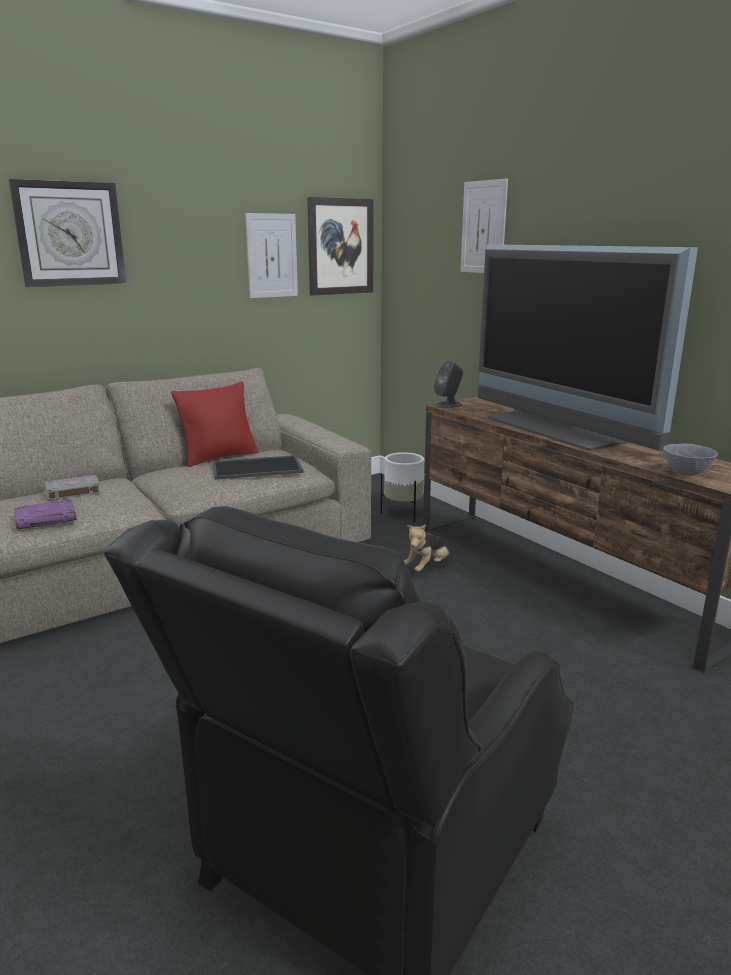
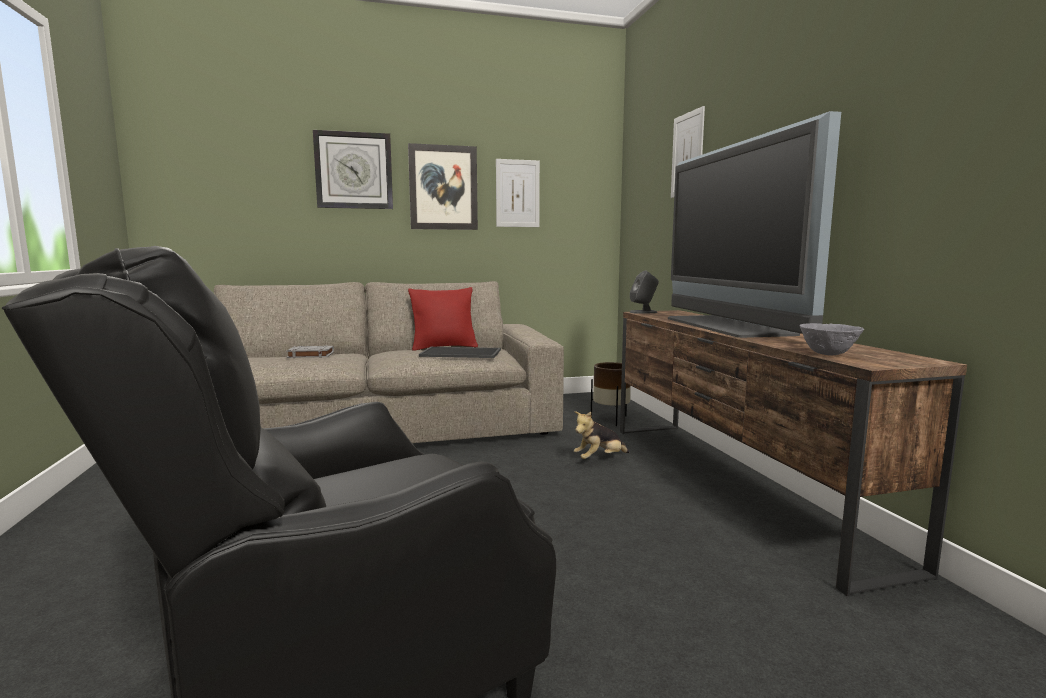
camera: 20 degrees right, 10 degrees down
(46, 519) = (270, 366): purple book -> none
(340, 247) = (581, 188): picture -> picture (443, 188)
(403, 514) = (611, 419): white planter -> brown planter

